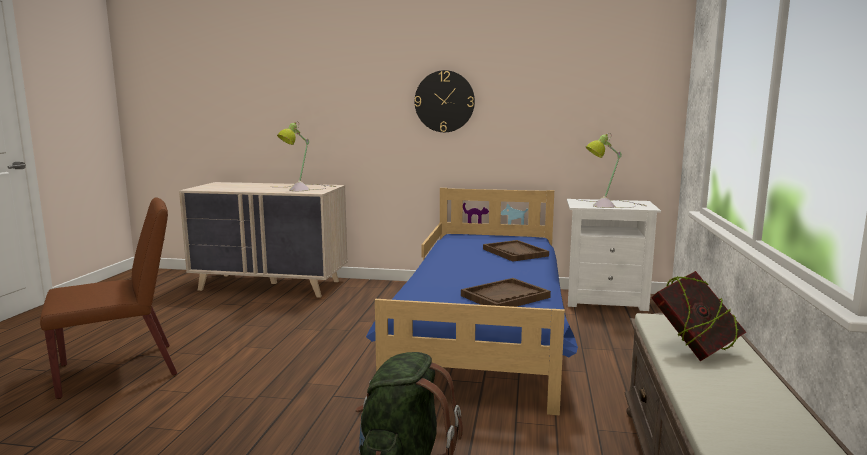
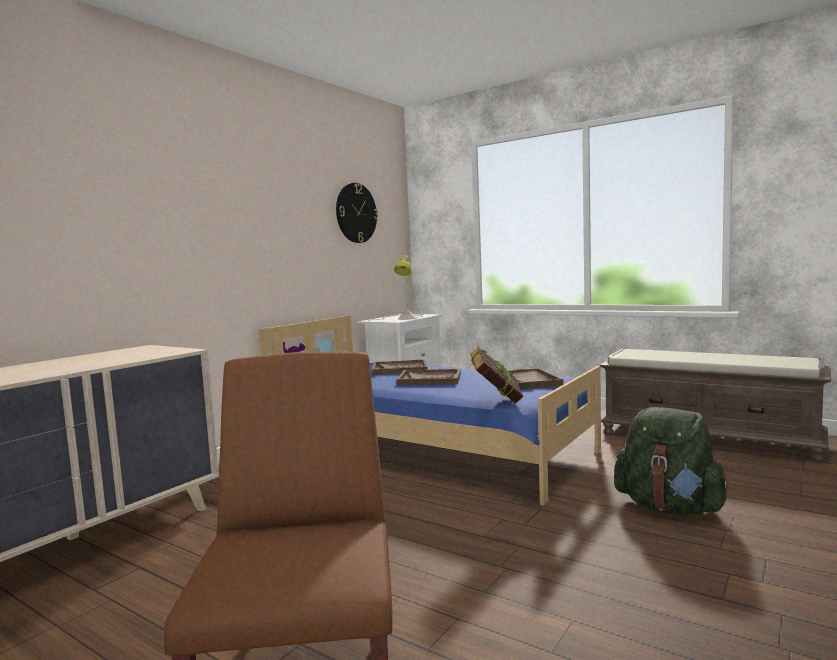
camera: 65 degrees left, 5 degrees down
(303, 188) = (133, 354): table lamp -> none
(444, 101) = (252, 225): wall clock -> wall clock (356, 213)
(479, 266) = (430, 379): none -> brown tray
(694, 349) = (679, 356): book -> book (496, 401)

